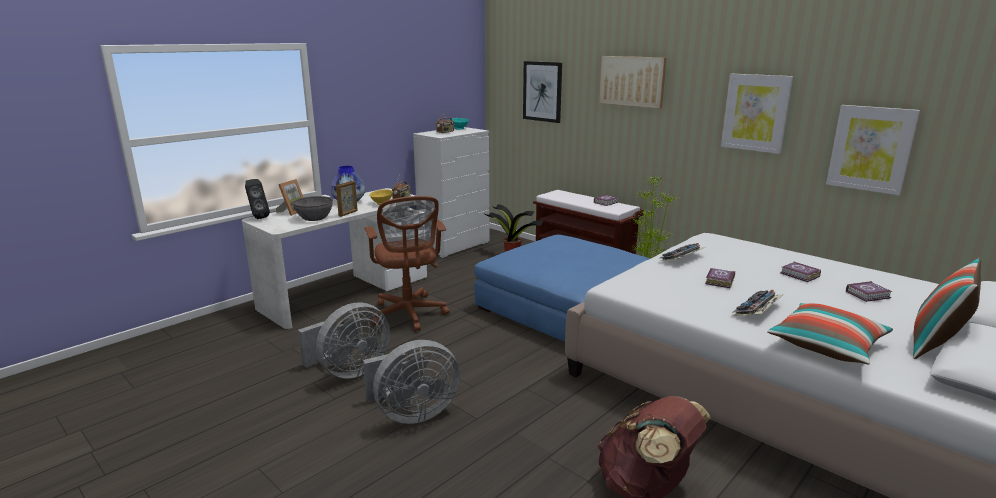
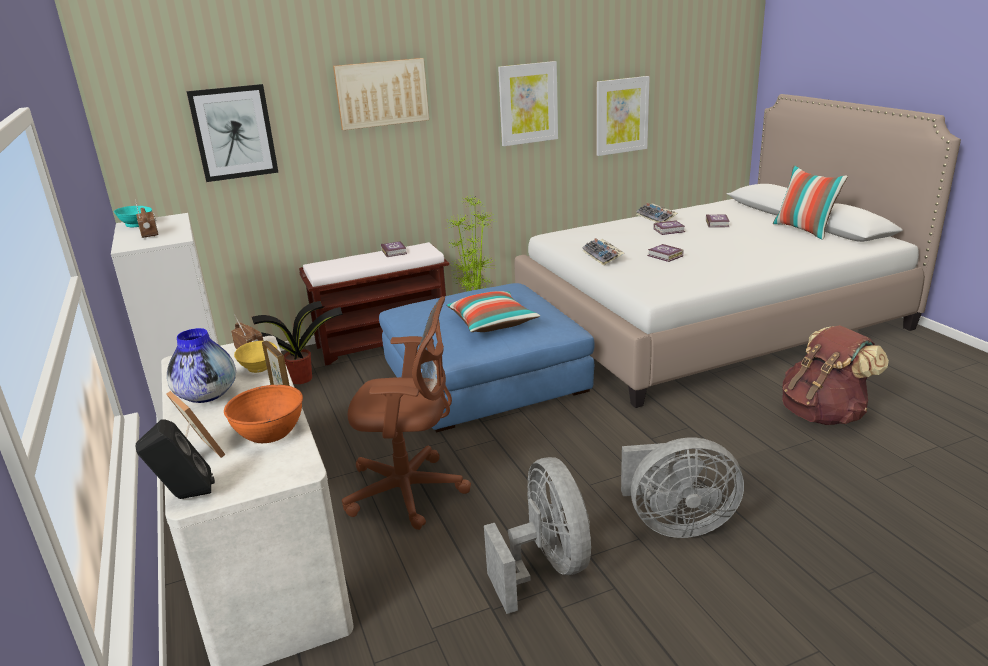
camera: 65 degrees left, 5 degrees up
(314, 218) = (269, 432): grey bowl -> orange bowl
(412, 414) = (676, 523): grey fan -> grey fan turned 90 degrees clockwise
(757, 310) = (732, 258): keyboard -> keyboard (657, 218)
(827, 346) = (800, 254): pillow -> pillow (492, 323)

